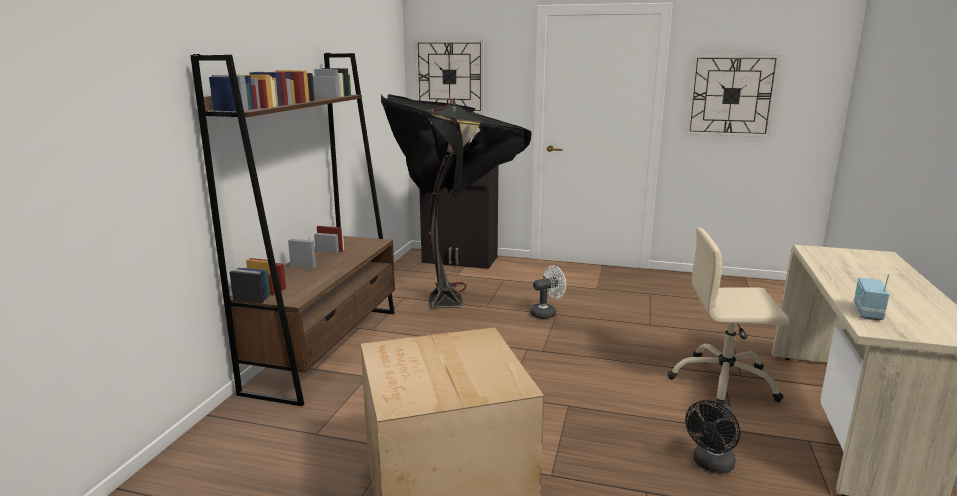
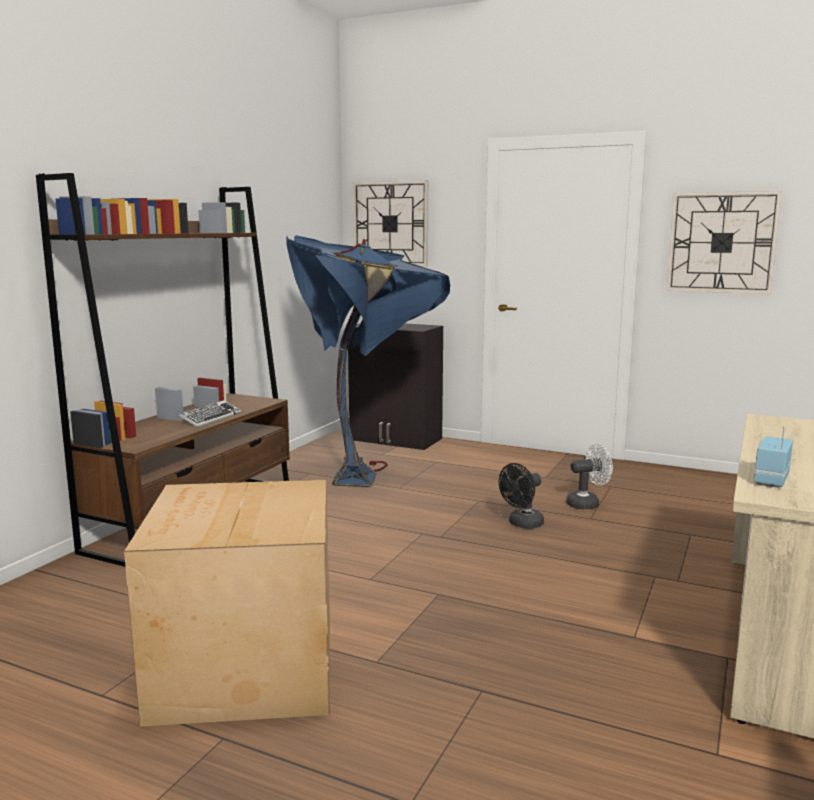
camera: 10 degrees right, 5 degrees down
(339, 263) = (210, 418): none -> keyboard
(456, 301) = (367, 480): black floor lamp -> blue floor lamp
(546, 313) = (468, 499): white fan -> white fan (587, 503)
(711, 465) = (580, 671): black fan -> black fan (522, 524)
(723, 381) = (650, 585): beige office chair -> none

